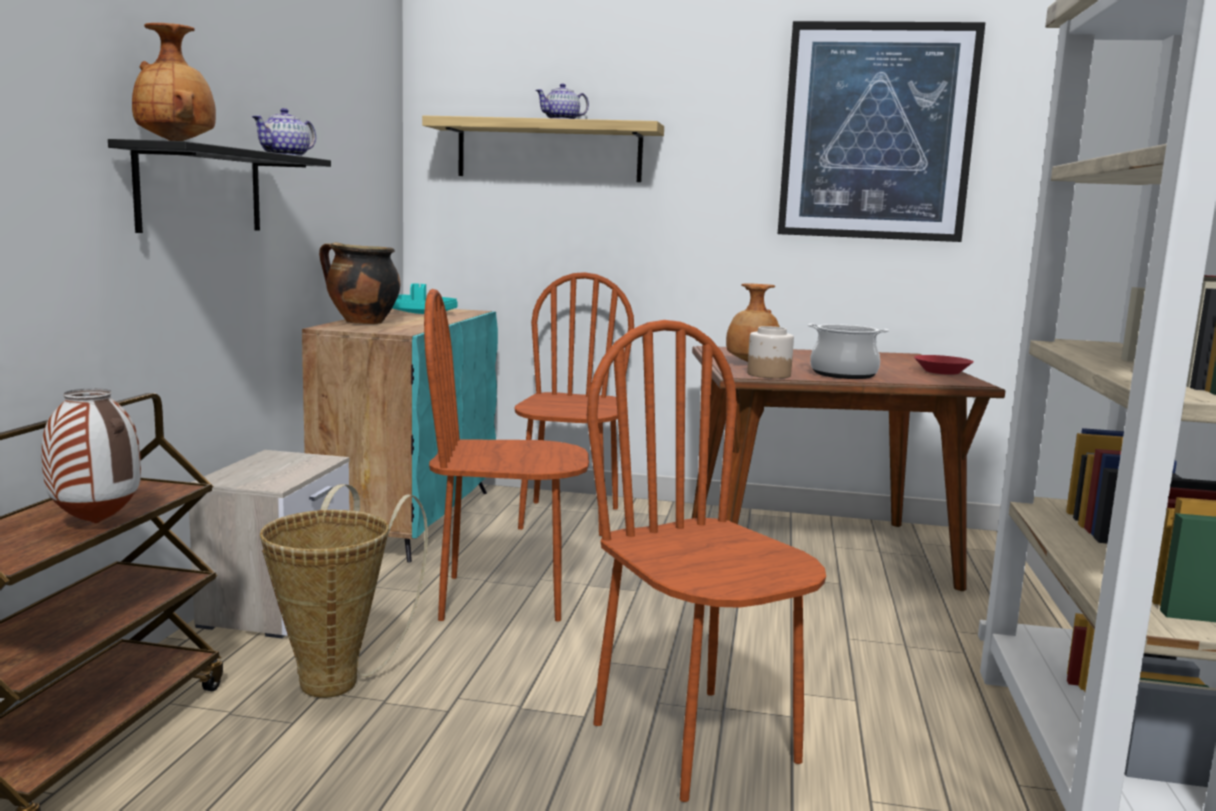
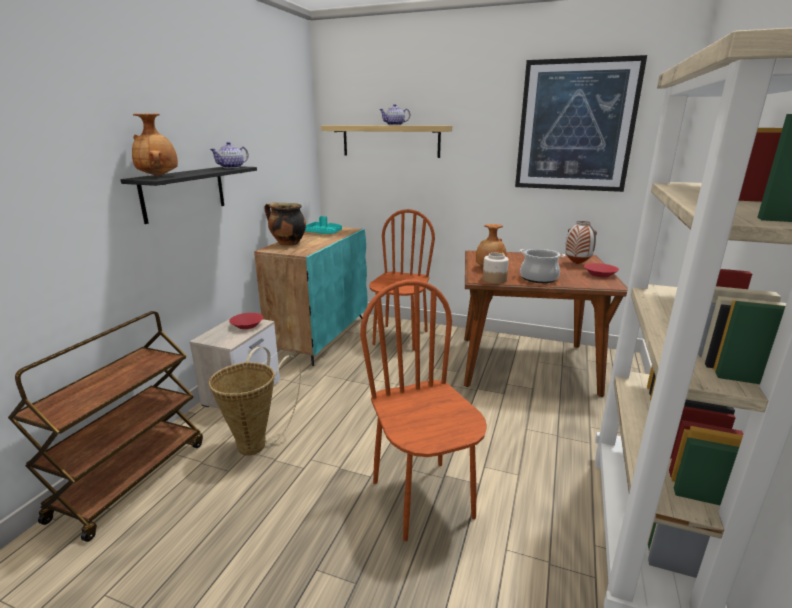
camera: 10 degrees right, 10 degrees up
(94, 523) = (116, 387): vase -> vase (576, 264)
(297, 463) = (247, 326): none -> red bowl
(503, 598) = (351, 392): brown chair -> none

